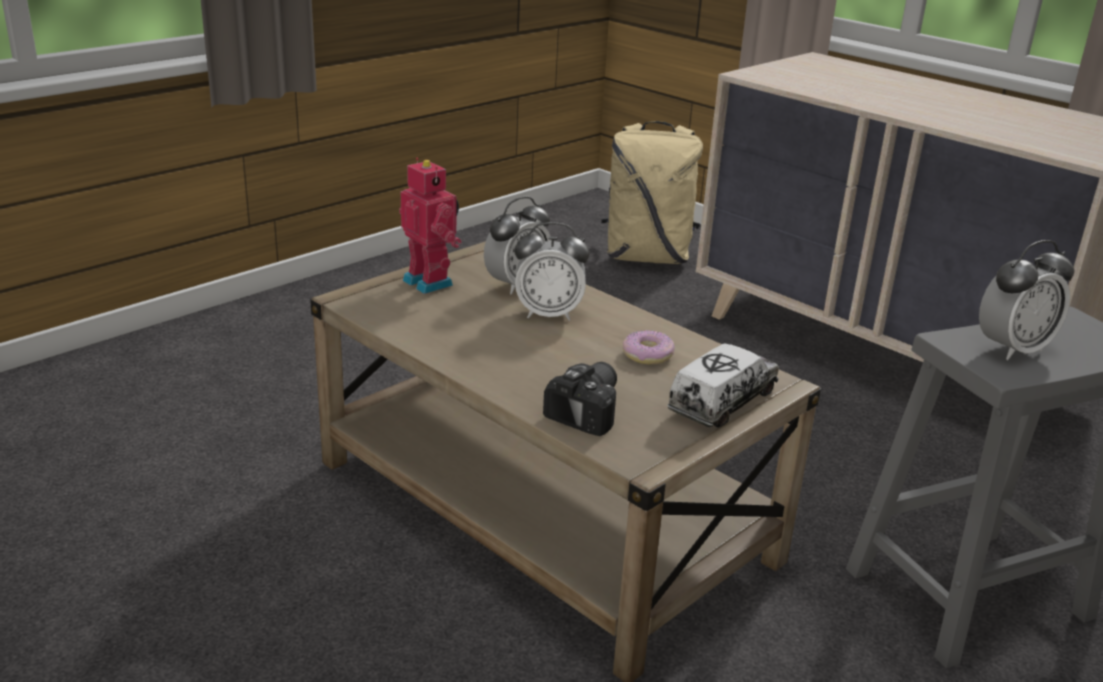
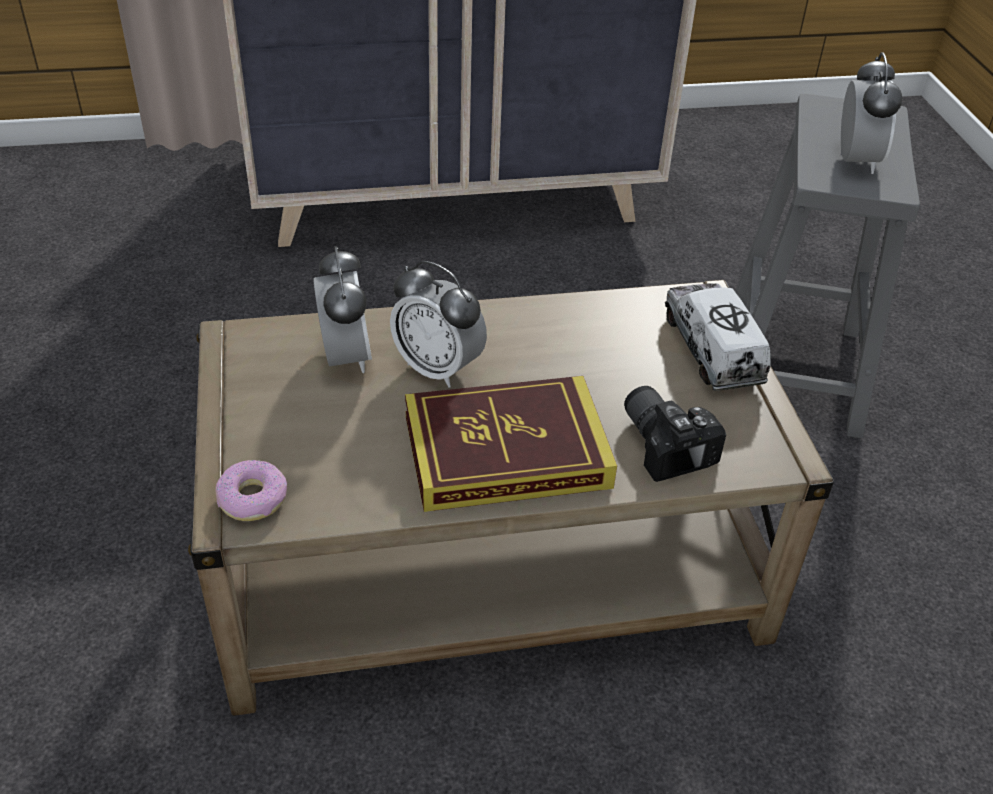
camera: 55 degrees left, 15 degrees up
(430, 282) = (266, 421): toy robot -> none
(502, 357) = (506, 451): none -> book
(549, 314) = (438, 368): alarm clock -> alarm clock turned 90 degrees clockwise
(647, 257) = (111, 215): beige backpack -> none
(648, 355) = (586, 347): donut -> donut (253, 498)

